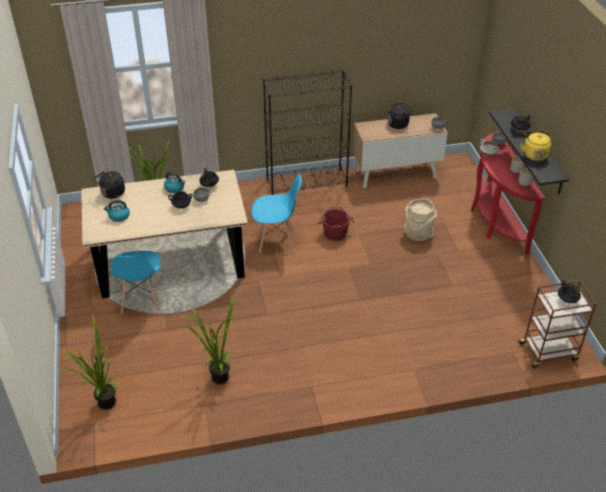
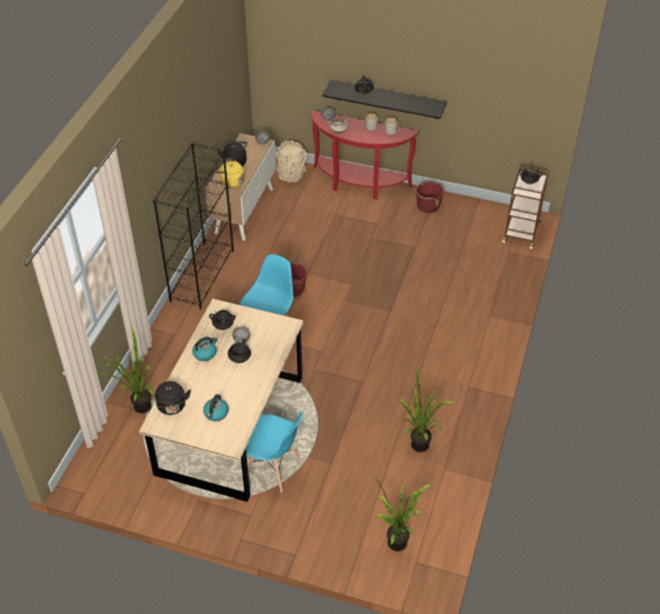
camera: 60 degrees left, 5 degrees up
(418, 233) = (336, 236): beige bucket -> beige bucket (291, 175)
(514, 273) = (427, 206): none -> red bucket
(534, 154) = (402, 101): yellow kettle -> yellow kettle (231, 182)

